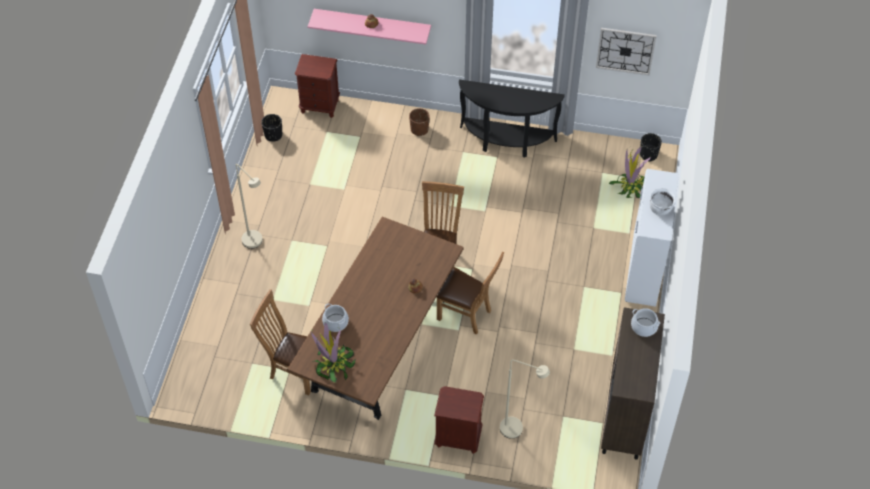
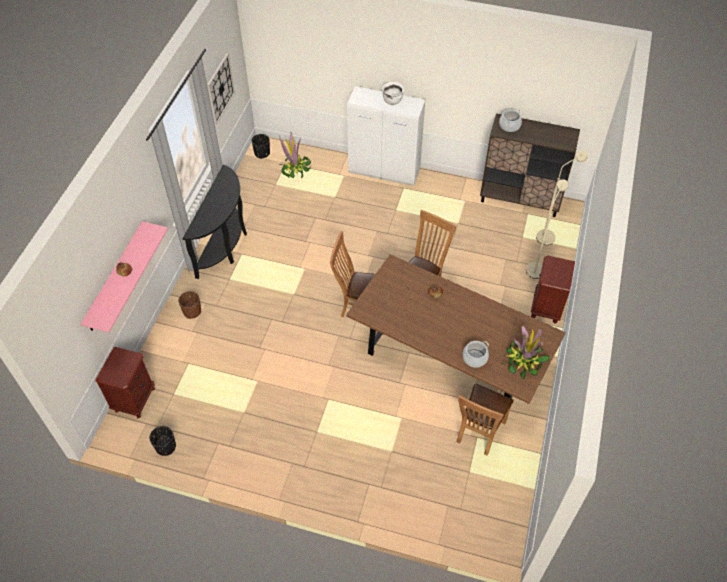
camera: 85 degrees left, 0 degrees up
(255, 244) = (317, 467): beige floor lamp -> beige floor lamp (549, 235)

